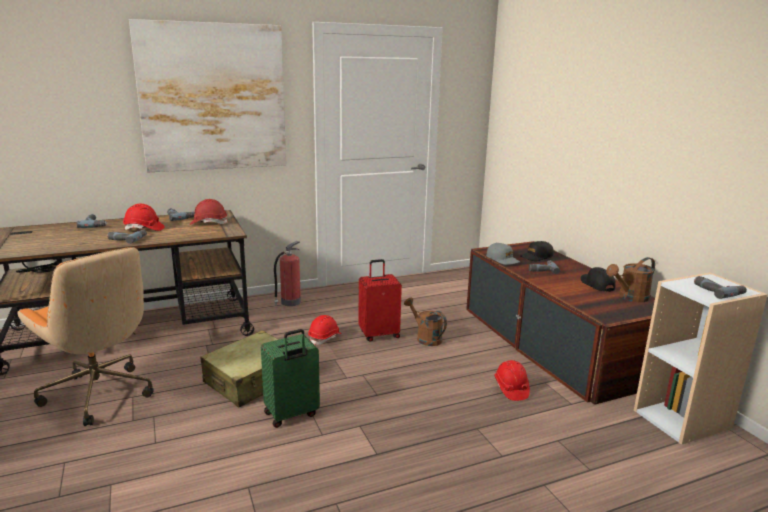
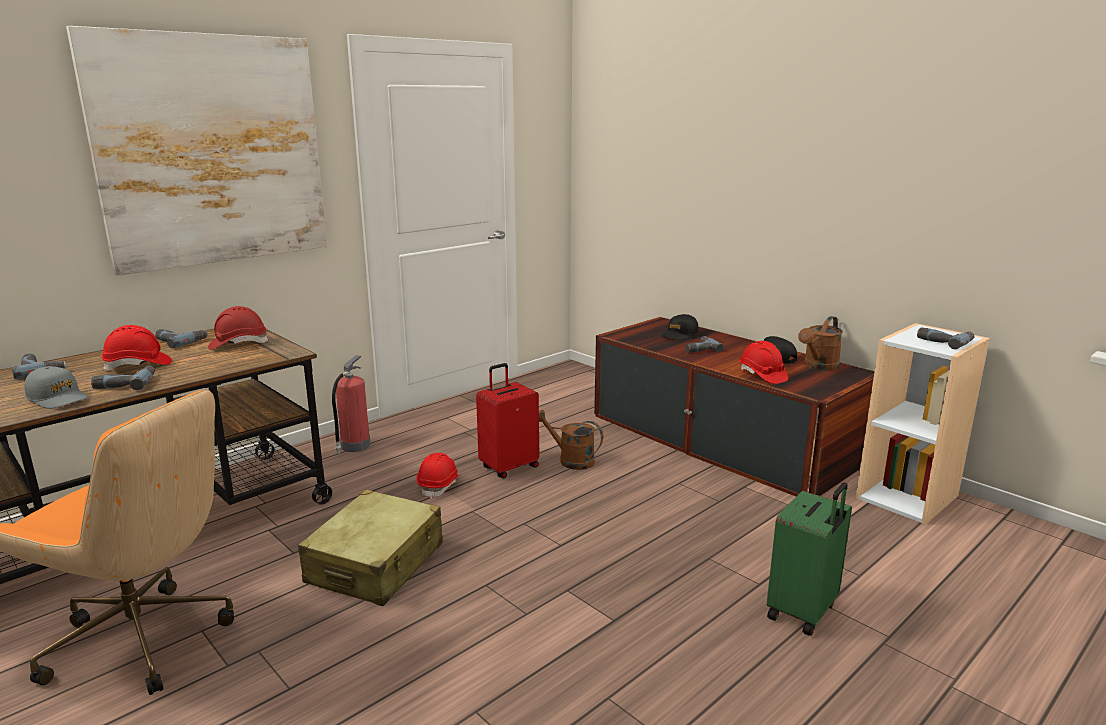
camera: 20 degrees left, 0 degrees up
(291, 415) = (466, 598): green suitcase -> green suitcase (803, 612)
(502, 259) = (644, 343): grey cap -> grey cap (58, 398)
(511, 389) = (713, 502): red hard hat -> red hard hat (762, 375)

